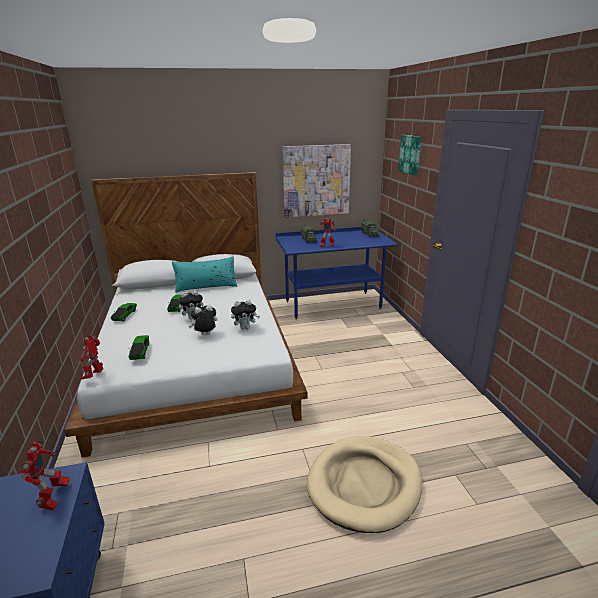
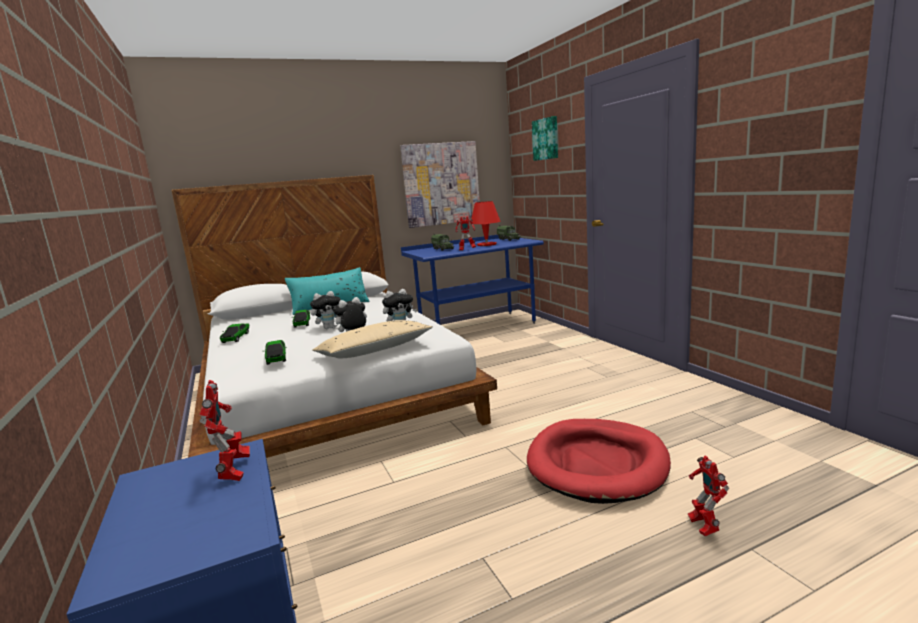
camera: 10 degrees left, 10 degrees down
(94, 376) = (223, 384): toy robot -> toy robot (703, 527)
(213, 357) = (374, 351): none -> beige pillow
(347, 240) = (486, 244): none -> red table lamp
(364, 484) = (597, 464): beige dog bed -> red dog bed

